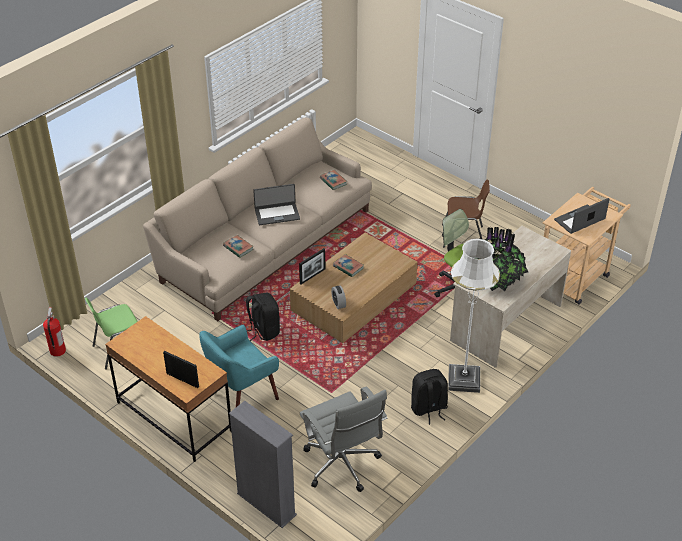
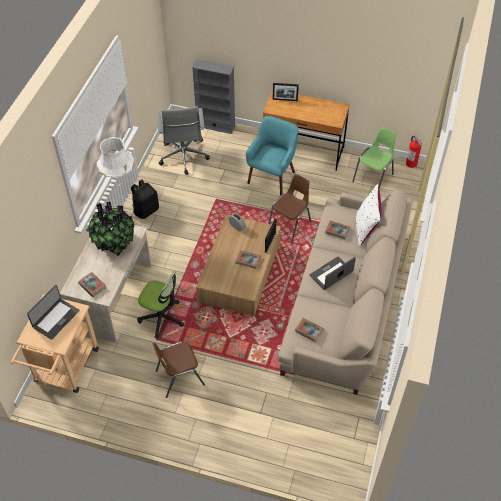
camera: 155 degrees right, 10 degrees up
(206, 241) = (366, 228): none -> white pillow
(263, 330) = (290, 225): black backpack -> brown chair
(343, 466) = (183, 158): grey office chair -> grey office chair turned 135 degrees counterclockwise
(533, 246) = (92, 285): none -> book

